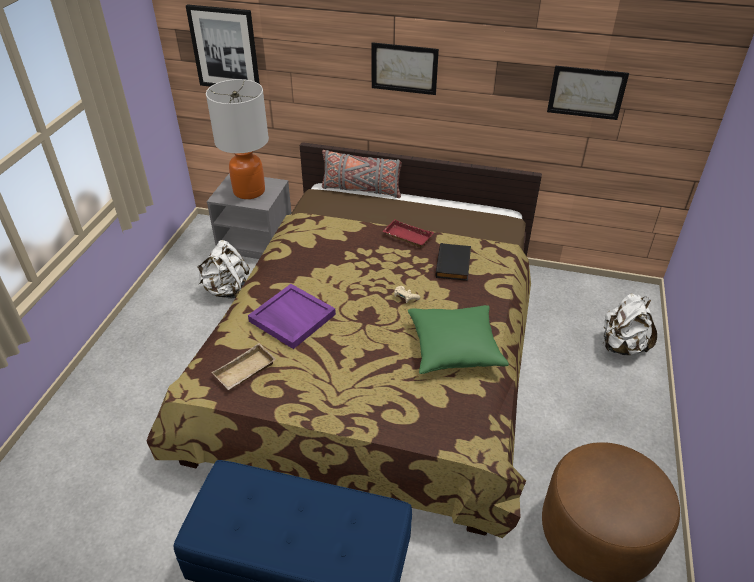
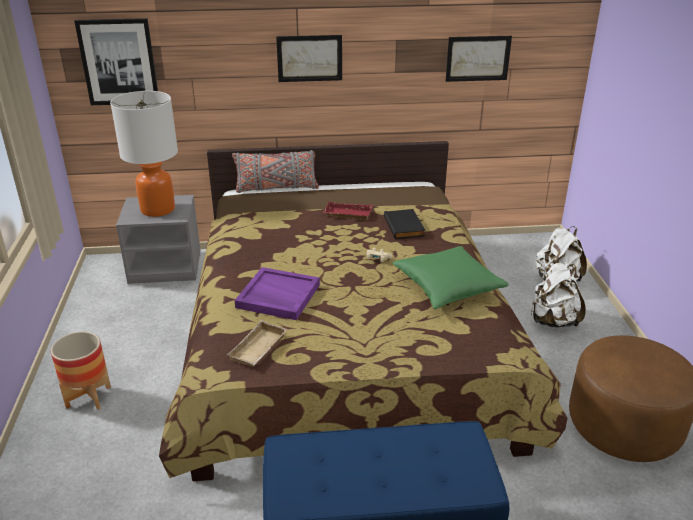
camera: 20 degrees left, 10 degrees down
(138, 358) = (88, 397): none -> planter
(227, 290) = (157, 315): white backpack -> white backpack (552, 321)

